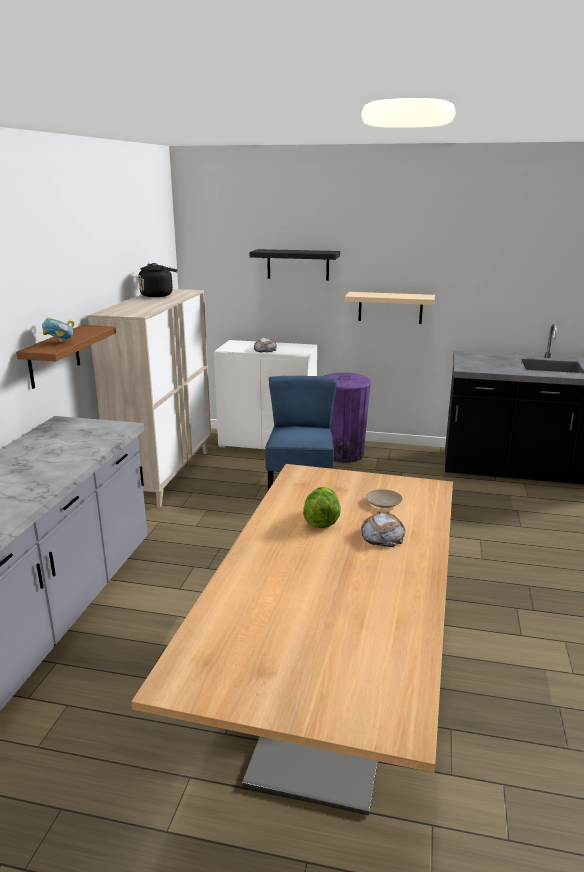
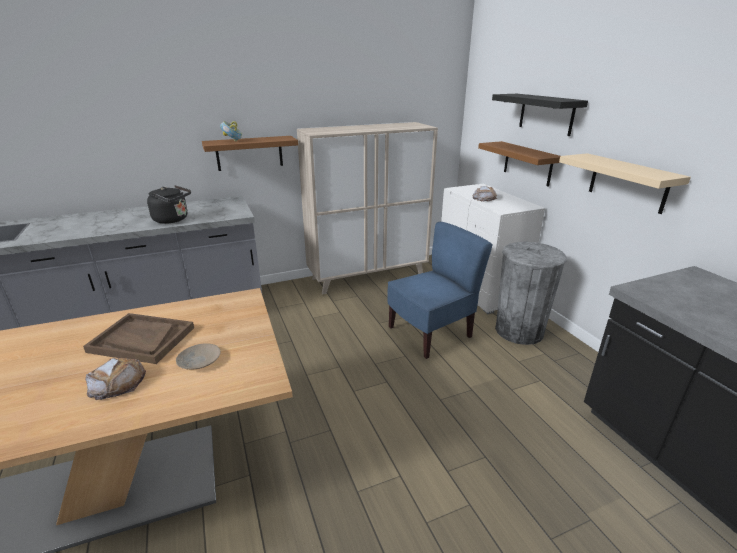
camera: 55 degrees right, 5 degrees up
(158, 295) = (391, 125): black kettle -> black kettle (173, 220)
(286, 310) = (527, 163): none -> brown shelf
(321, 520) = (141, 340): lettuce -> brown tray
(343, 454) = (519, 331): purple trash can -> grey trash can

